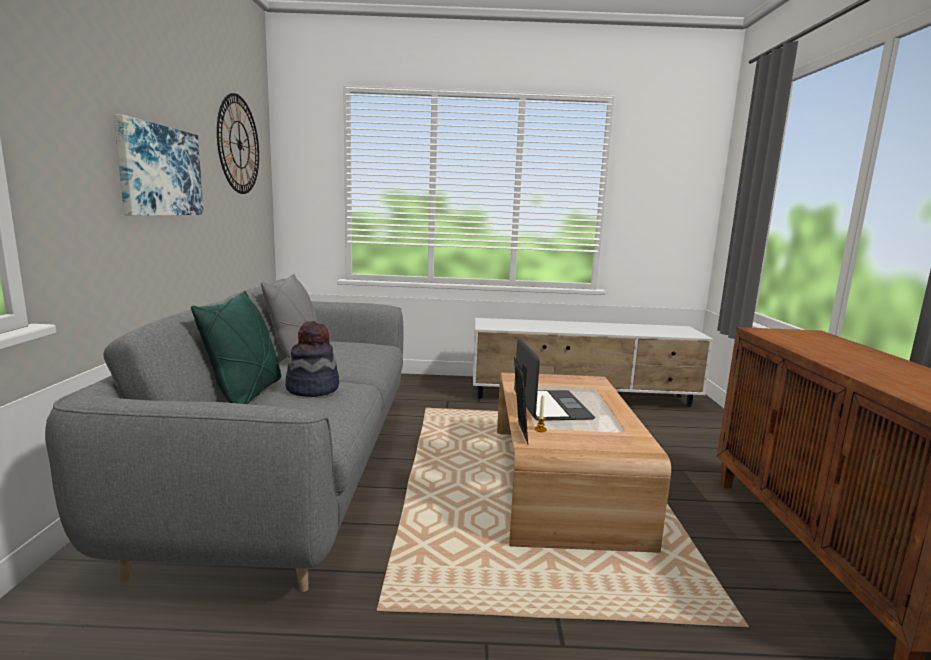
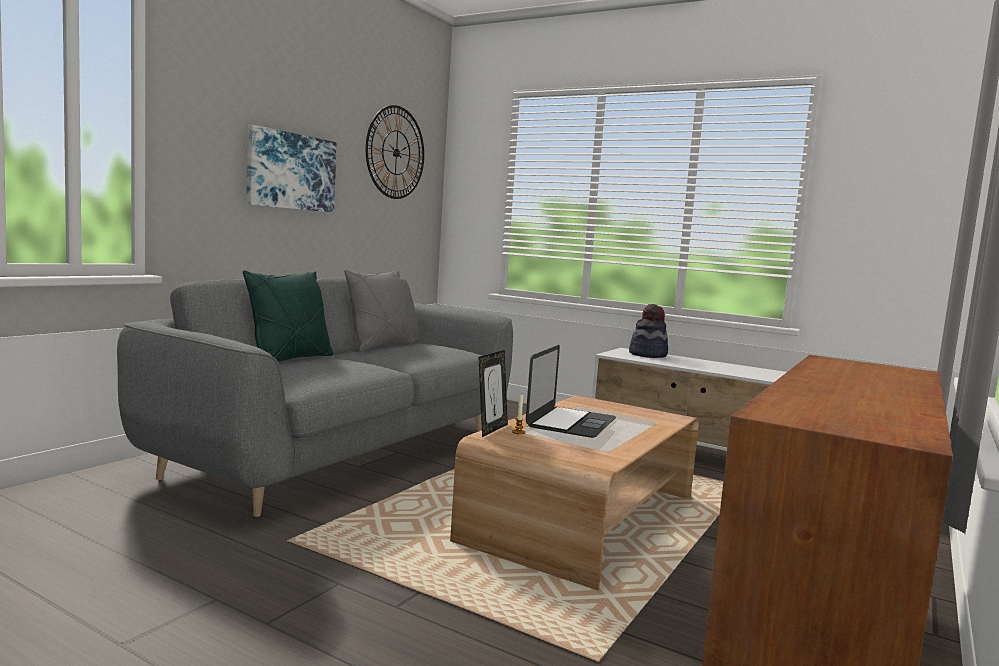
camera: 30 degrees right, 5 degrees down
(312, 388) = (342, 363): hat -> hat (648, 354)

